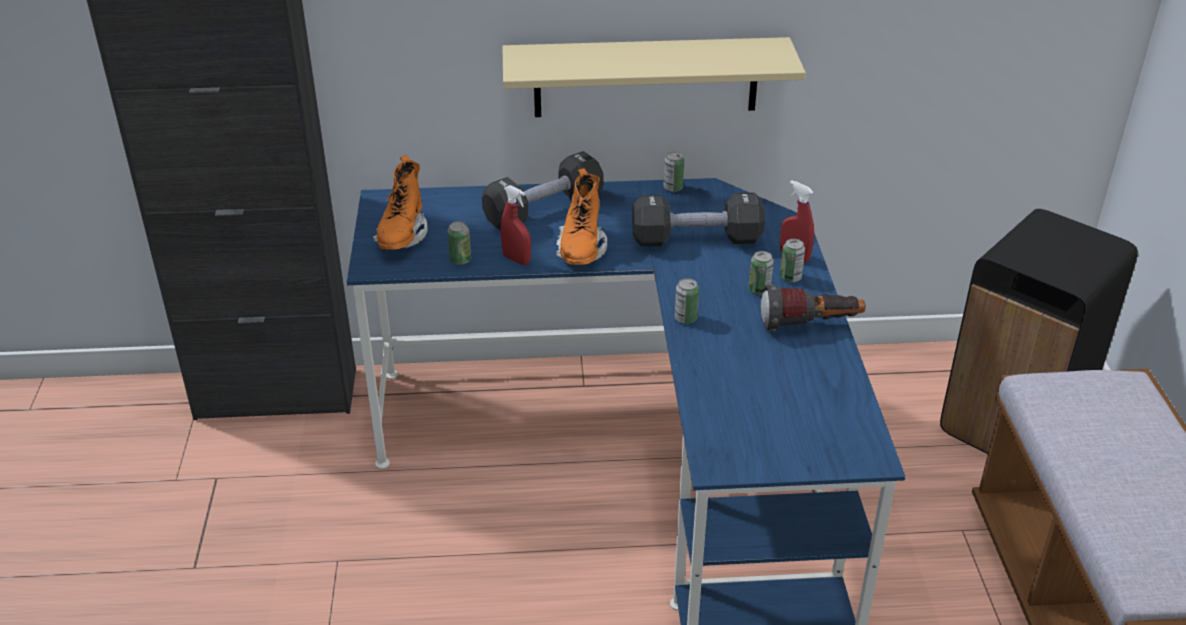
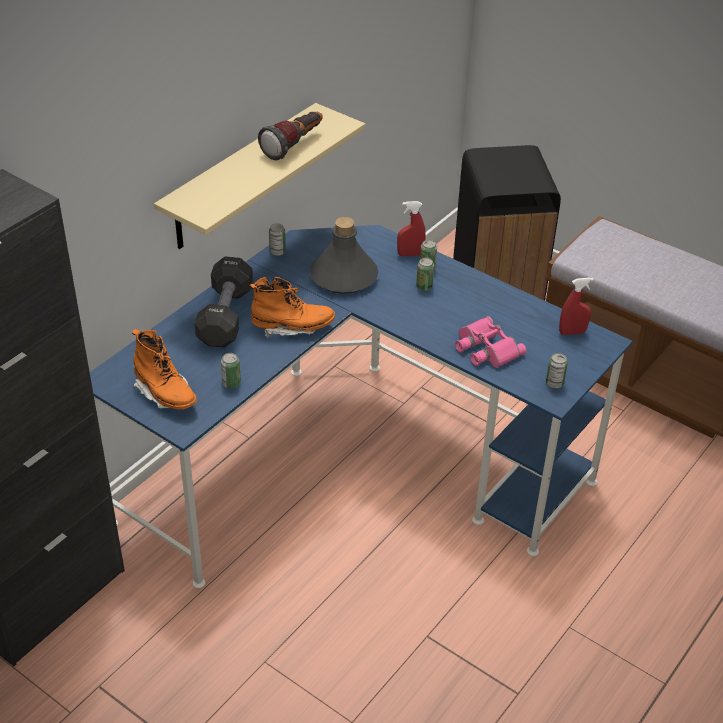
camera: 50 degrees left, 5 degrees up
(516, 259) = (265, 359): red spray bottle -> red spray bottle (572, 332)
(581, 250) = (292, 327): orange boot -> orange boot turned 45 degrees counterclockwise
(685, 318) = (415, 329): can -> can (554, 383)
(696, 239) = (344, 277): black dumbbell -> grey bottle
(725, 376) = (485, 348): none -> pink binoculars
(810, 326) = (479, 290): flashlight -> flashlight (294, 145)

